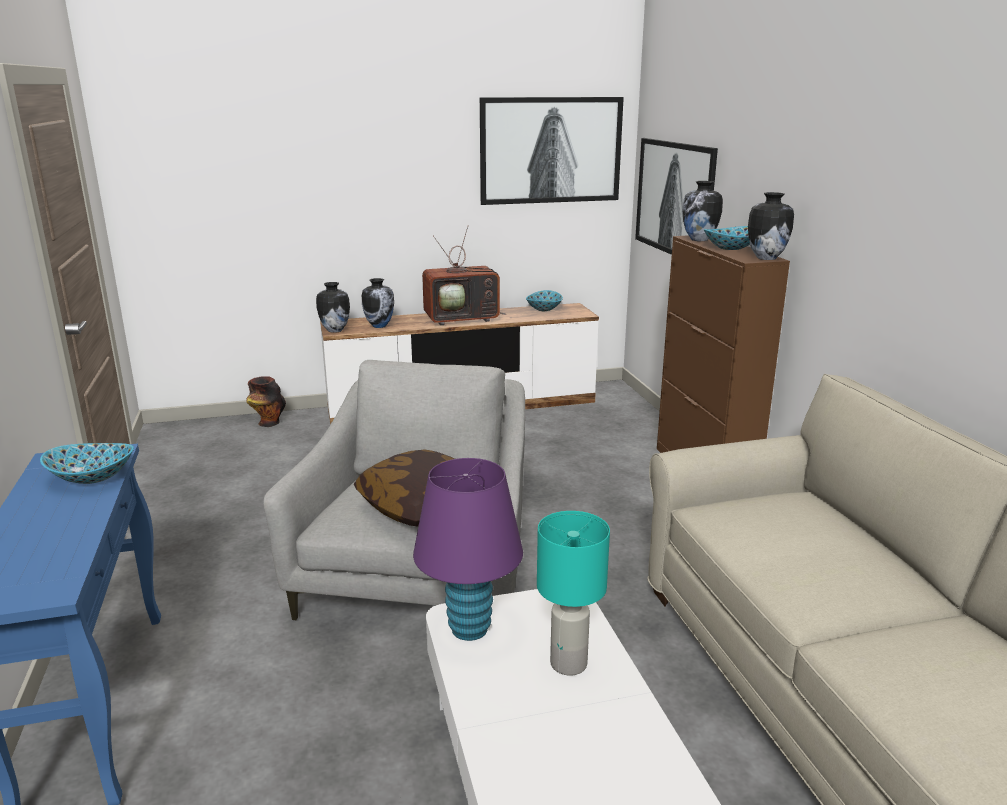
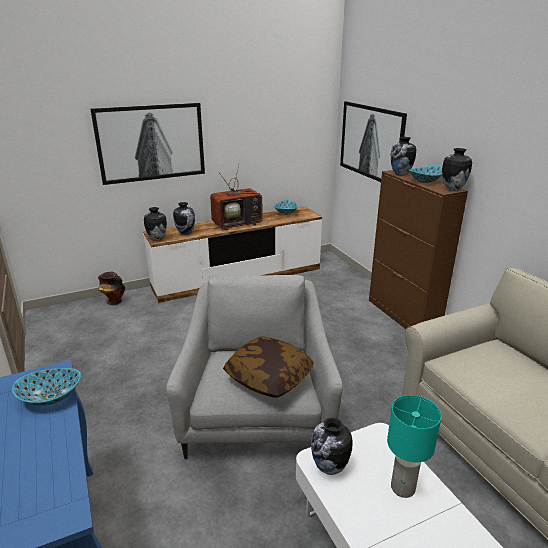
camera: 10 degrees left, 5 degrees up
(469, 629) = (329, 468): purple table lamp -> vase
(551, 150) = (287, 111): picture -> picture (151, 143)

